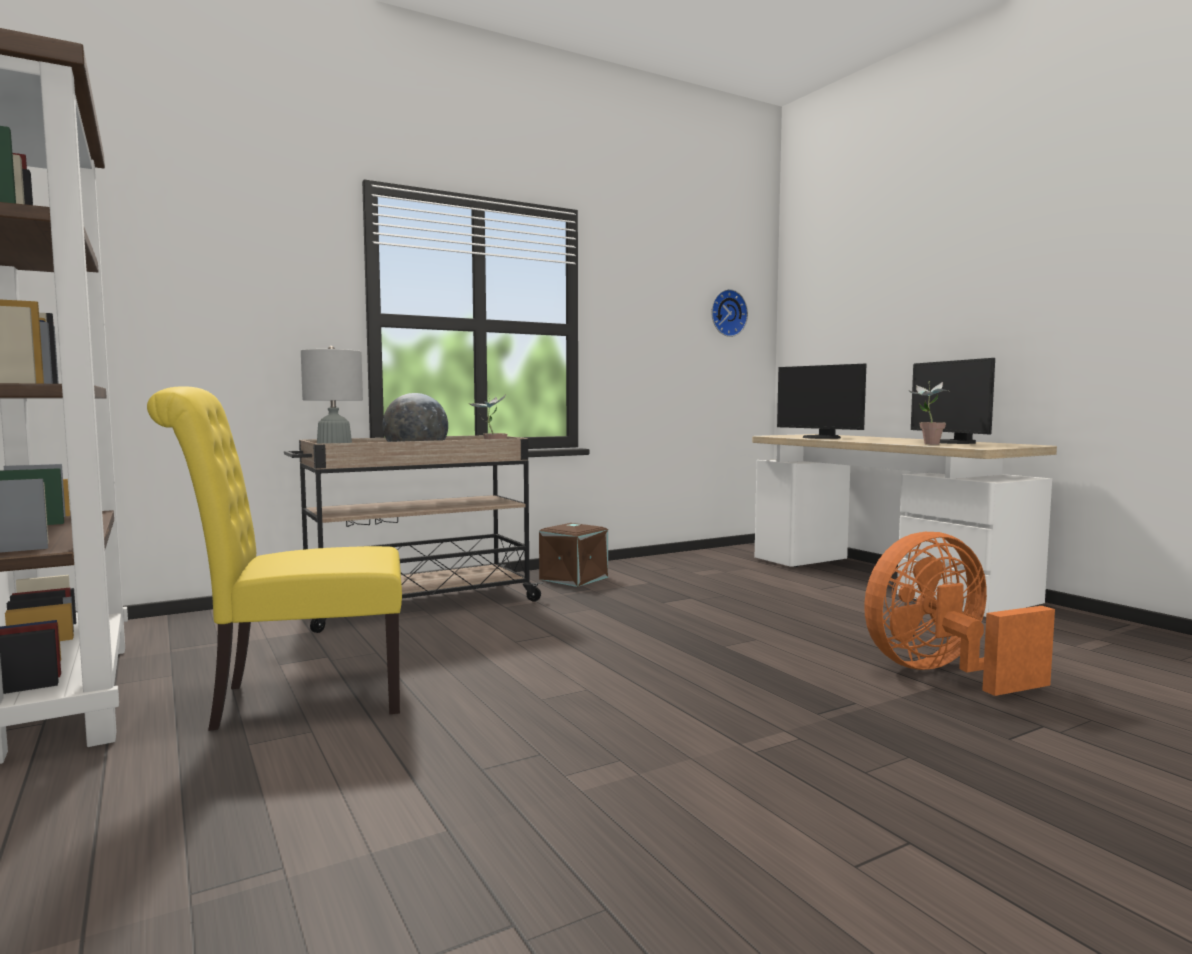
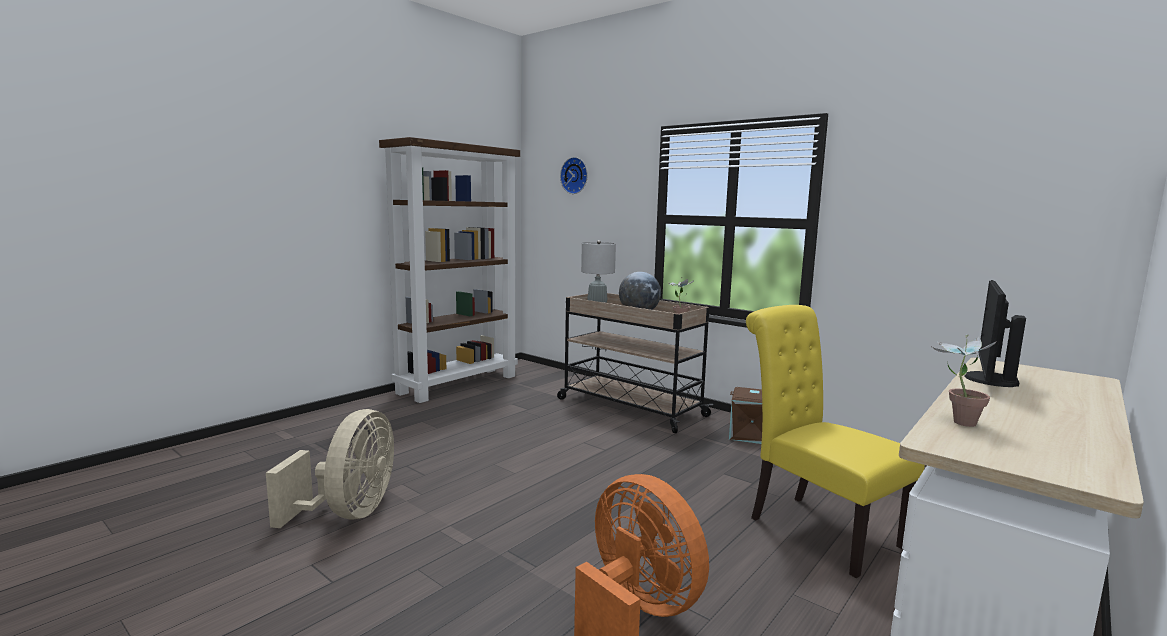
camera: 70 degrees right, 5 degrees up
(297, 699) = (471, 417): yellow chair -> yellow chair (816, 528)
(665, 830) = (349, 513): none -> beige fan
(727, 313) = (1040, 200): wall clock -> wall clock (575, 175)
(951, 443) = (1032, 435): monitor -> none

